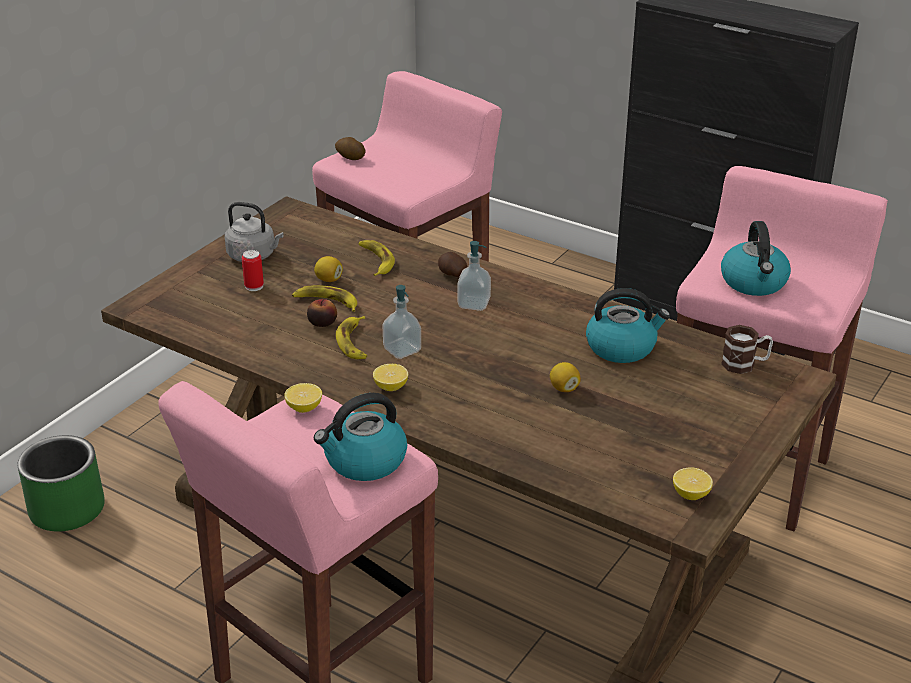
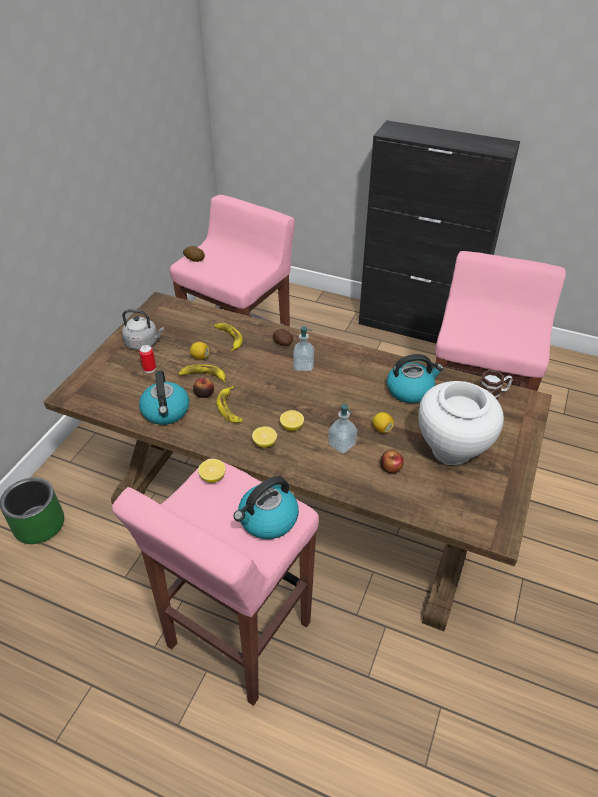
camera: 10 degrees left, 10 degrees up
(402, 350) = (265, 410): soap dispenser -> soap dispenser (342, 444)
(561, 433) = (391, 467): none -> apple
(657, 423) = (451, 450): none -> white vase
(690, 494) = (491, 508): lemon -> lemon (292, 426)
(754, 283) = (485, 333): kettle -> kettle (166, 412)

